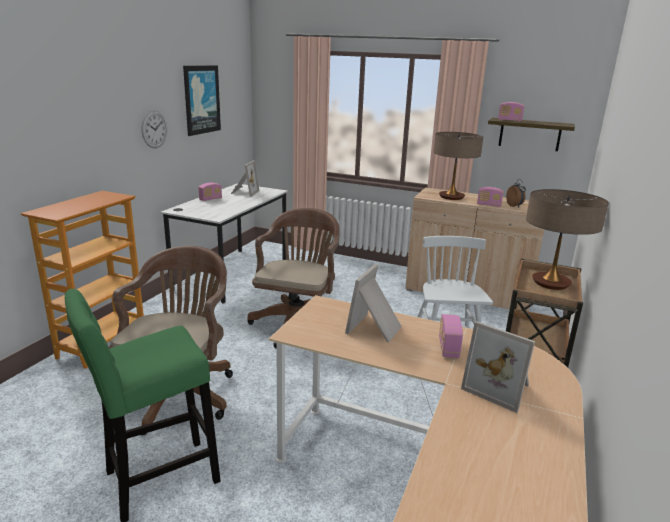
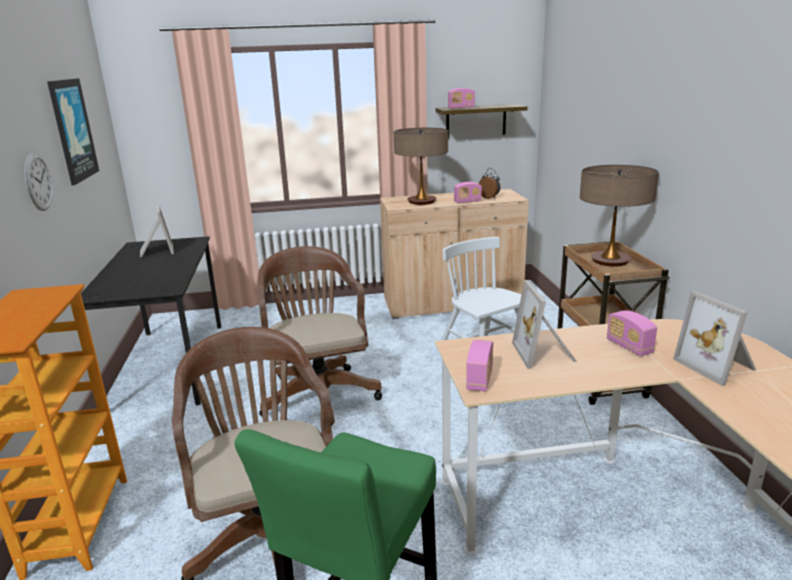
camera: 30 degrees left, 0 degrees up
(210, 199) = (122, 270): radio -> radio (479, 379)
(232, 274) = (170, 365): white desk -> black desk
(499, 388) = (717, 366): picture frame -> picture frame turned 60 degrees clockwise

